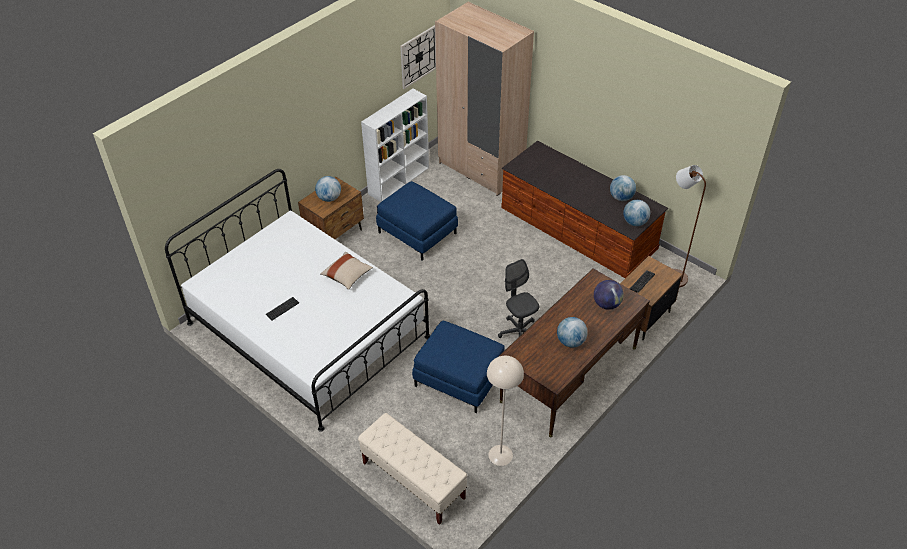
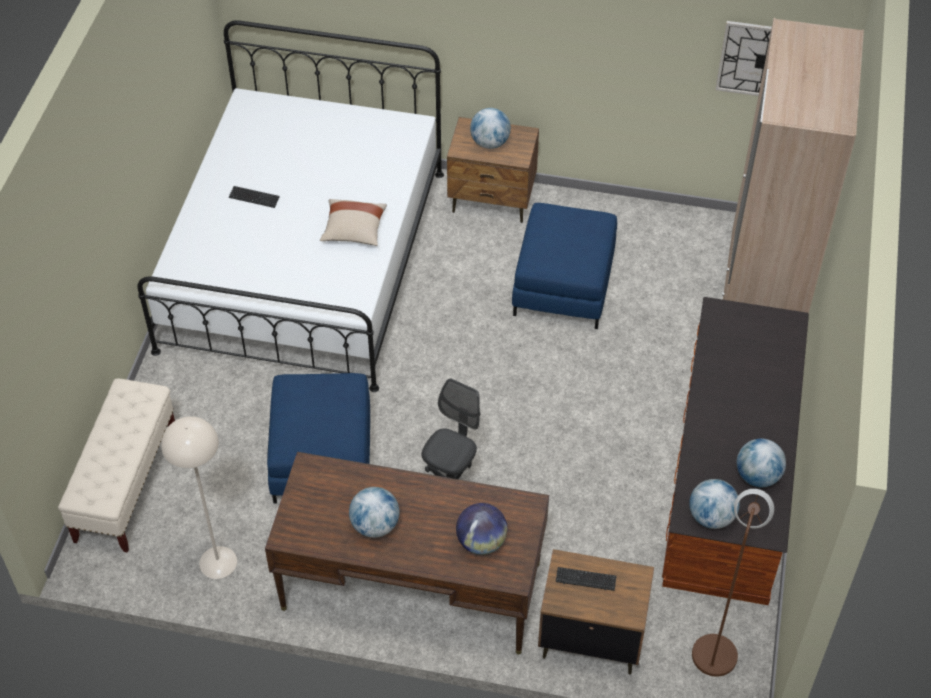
camera: 60 degrees right, 5 degrees up
(399, 180) = (655, 214): white bookcase -> none

